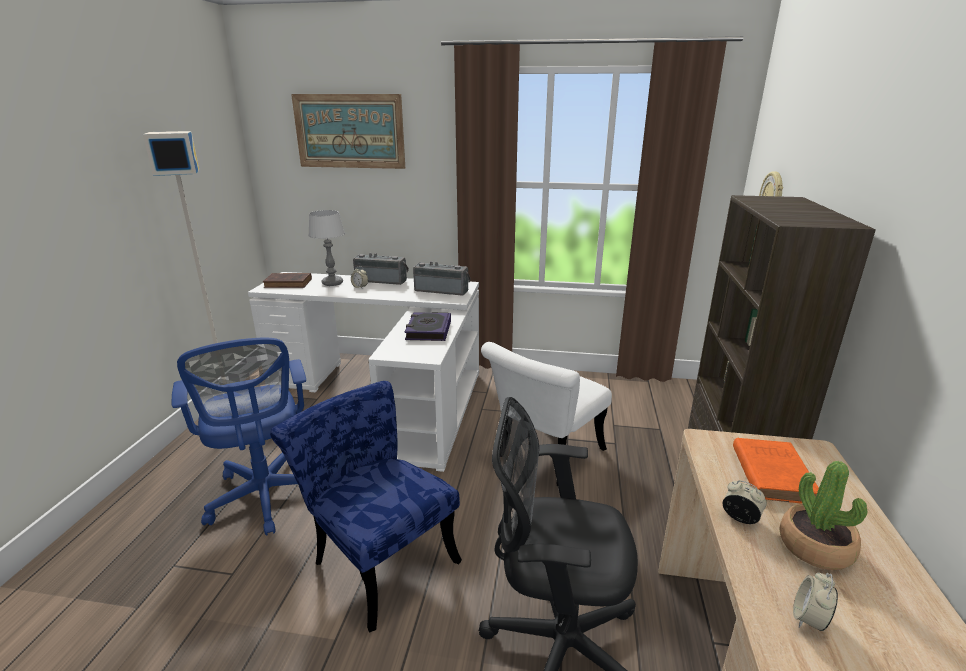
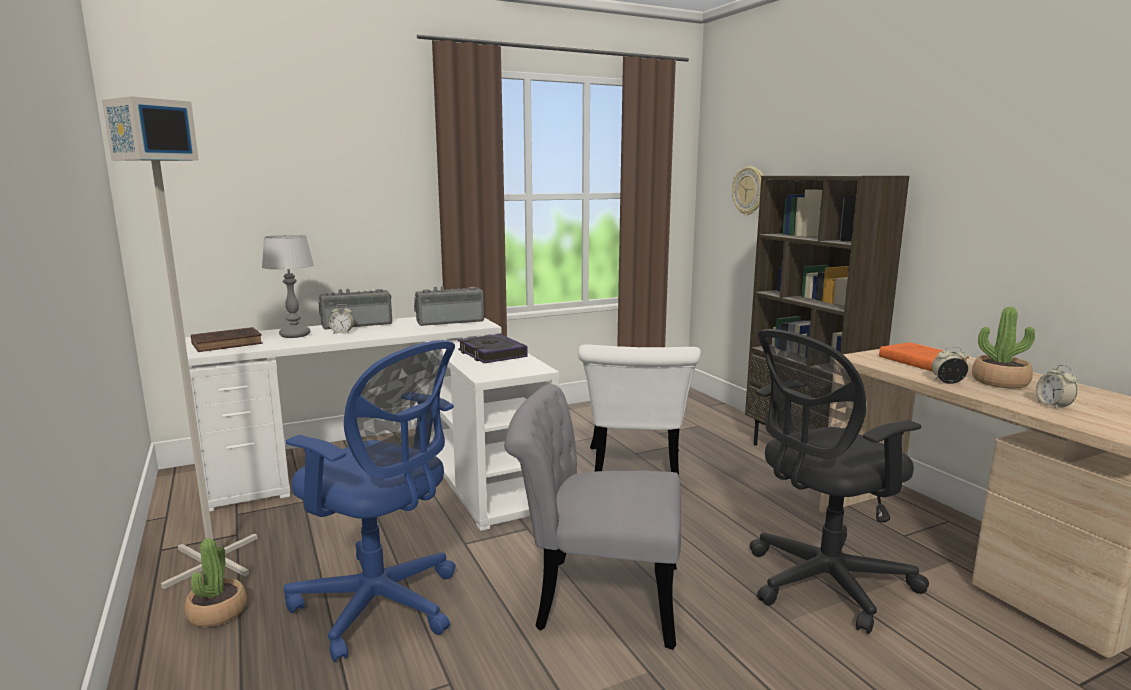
camera: 35 degrees left, 10 degrees down
(199, 462) = (217, 612): none -> potted plant
(349, 131) = (286, 136): picture -> none
(378, 557) = (594, 597): blue chair -> grey chair

